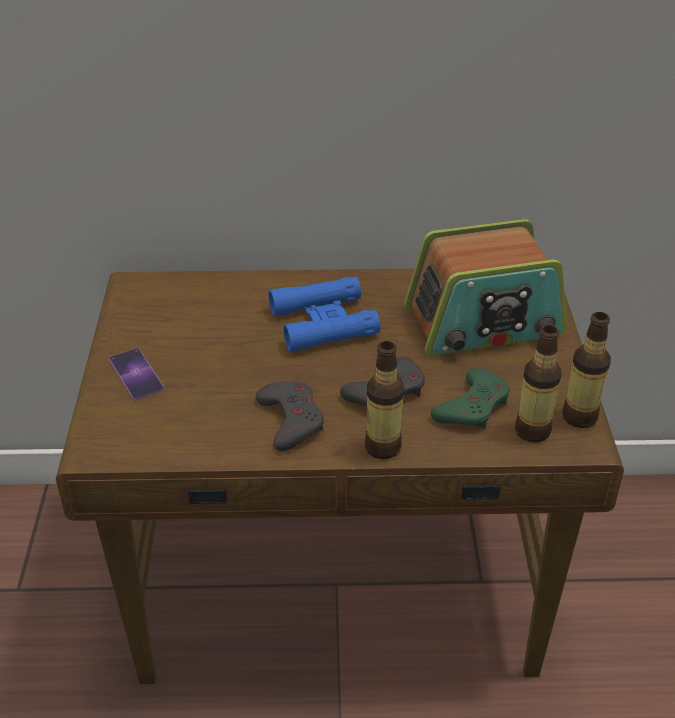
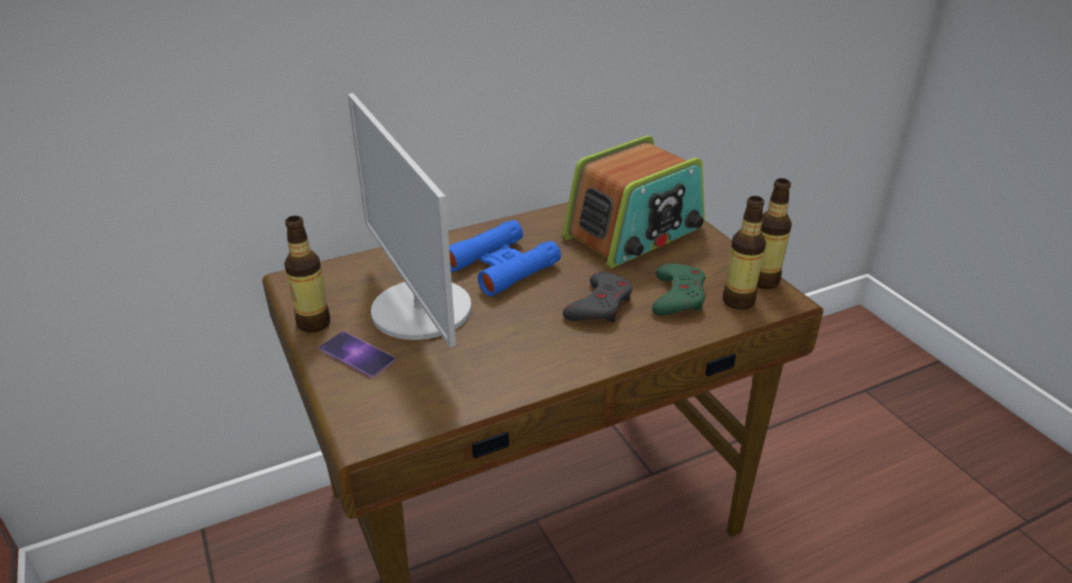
camera: 25 degrees left, 5 degrees down
(217, 348) = (420, 311): none -> monitor
(291, 420) = (535, 350): grey game controller -> none
(382, 447) = (632, 349): bottle -> bottle (313, 323)

